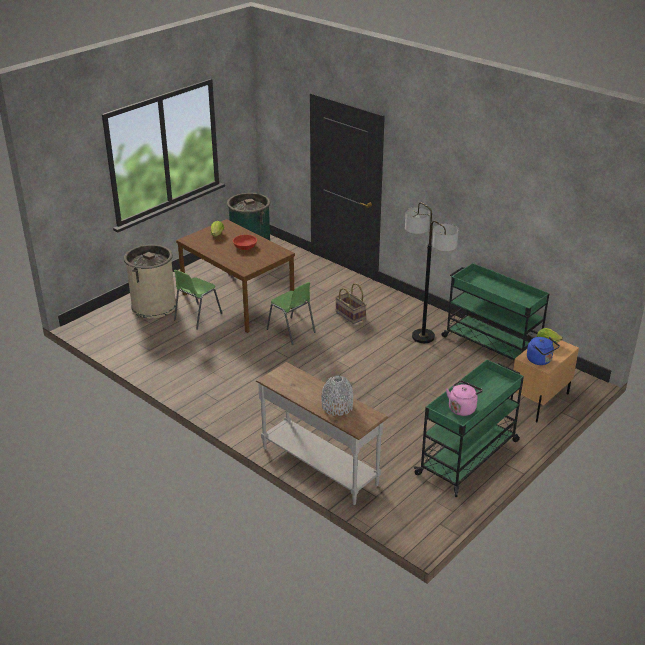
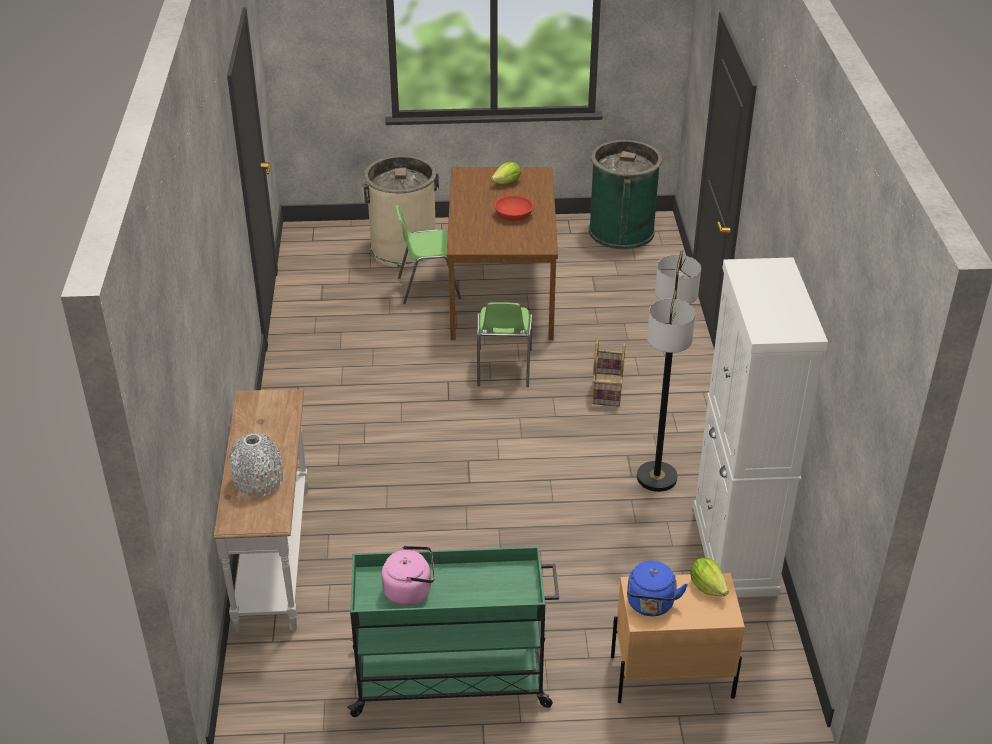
camera: 45 degrees right, 5 degrees up
(491, 345) = (734, 550): green cart -> white cabinet

